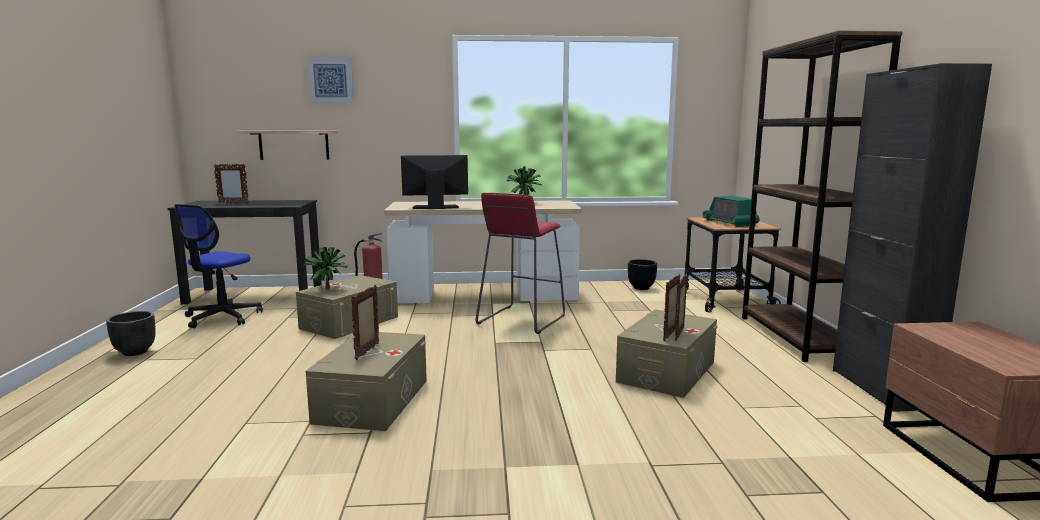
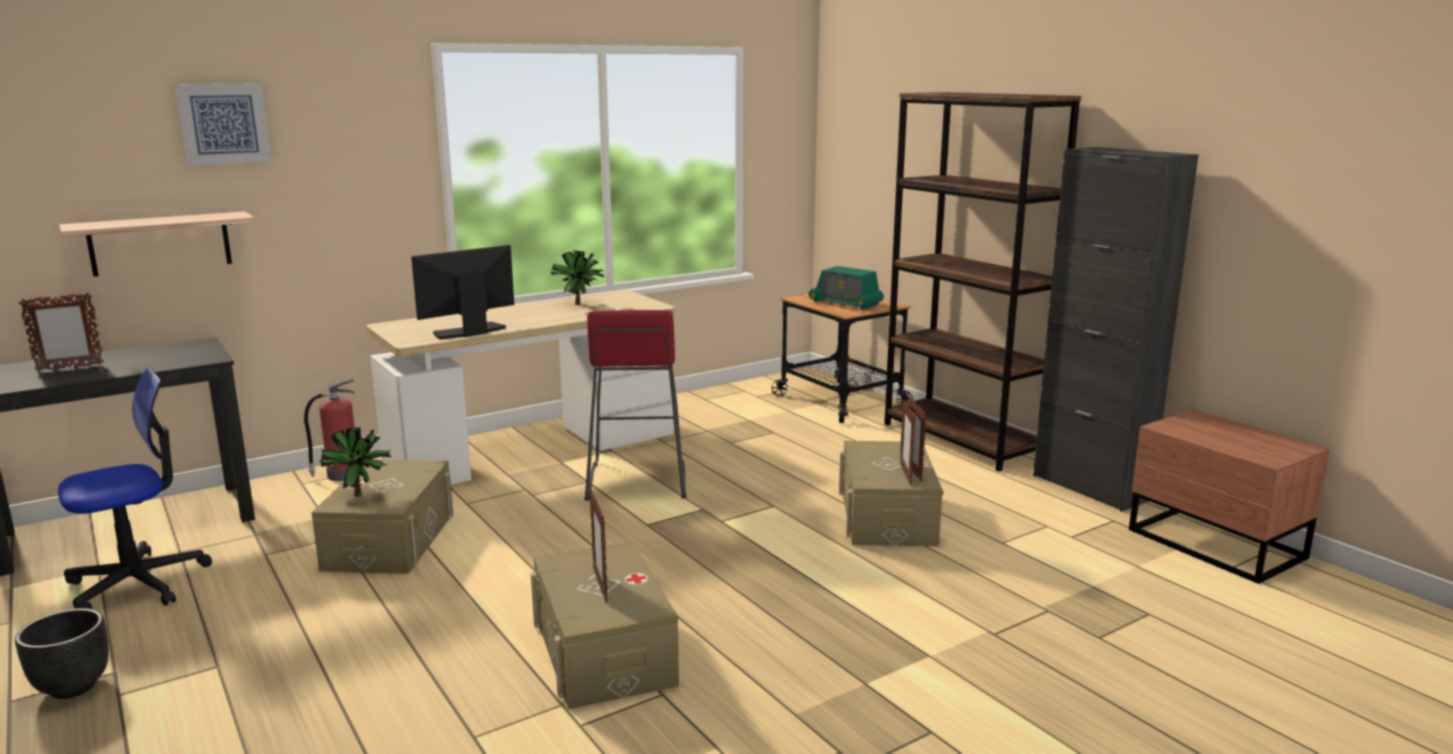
camera: 30 degrees left, 5 degrees up
(222, 317) = (138, 583): office chair -> office chair turned 120 degrees counterclockwise
(641, 288) = (726, 399): black planter -> none

